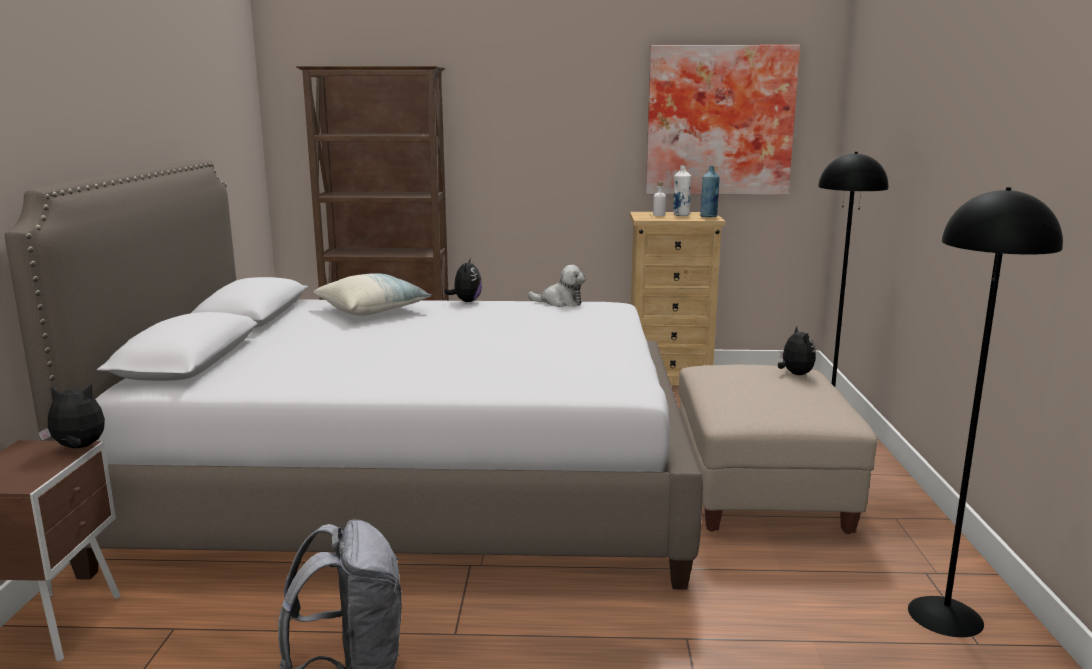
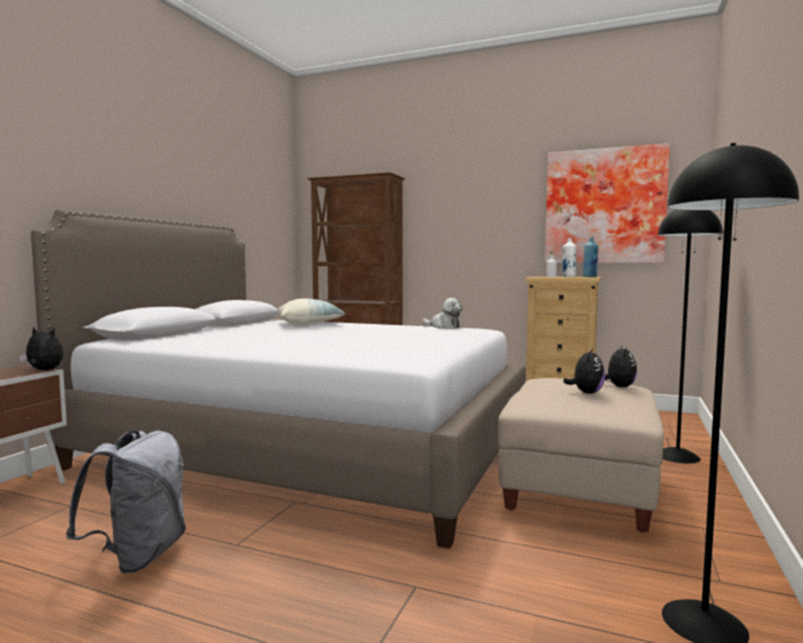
camera: 20 degrees right, 10 degrees down
(466, 301) = (378, 324): plush toy -> plush toy (586, 393)

